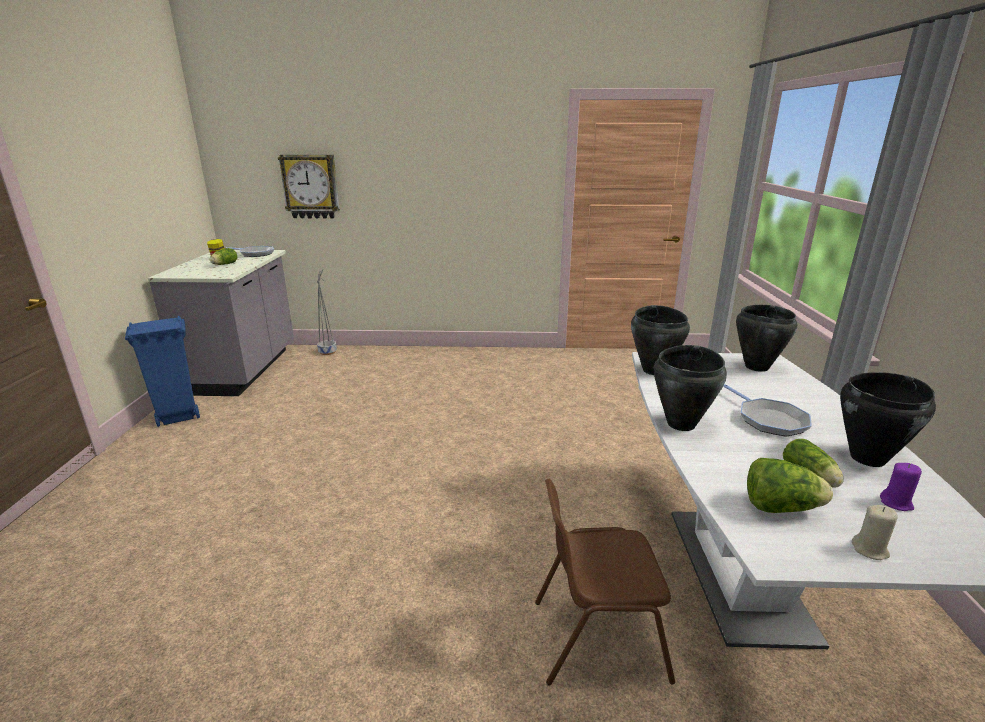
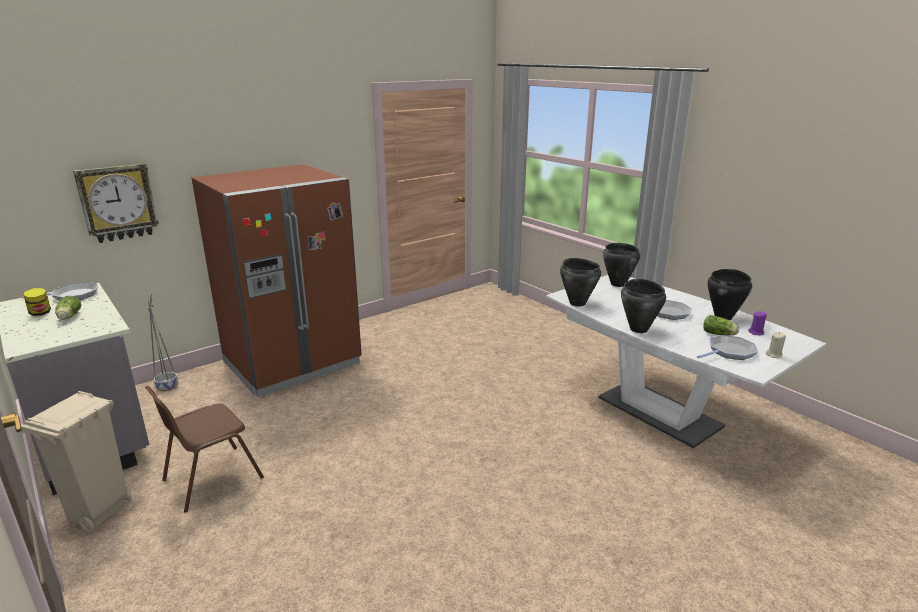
camera: 40 degrees left, 0 degrees up
(178, 417) = (98, 514): blue trash can -> beige trash can
(425, 364) = (292, 363): none -> brown fridge
(596, 638) = (642, 477): brown chair -> brown chair (211, 479)
(780, 507) = (729, 352): lettuce -> frying pan

